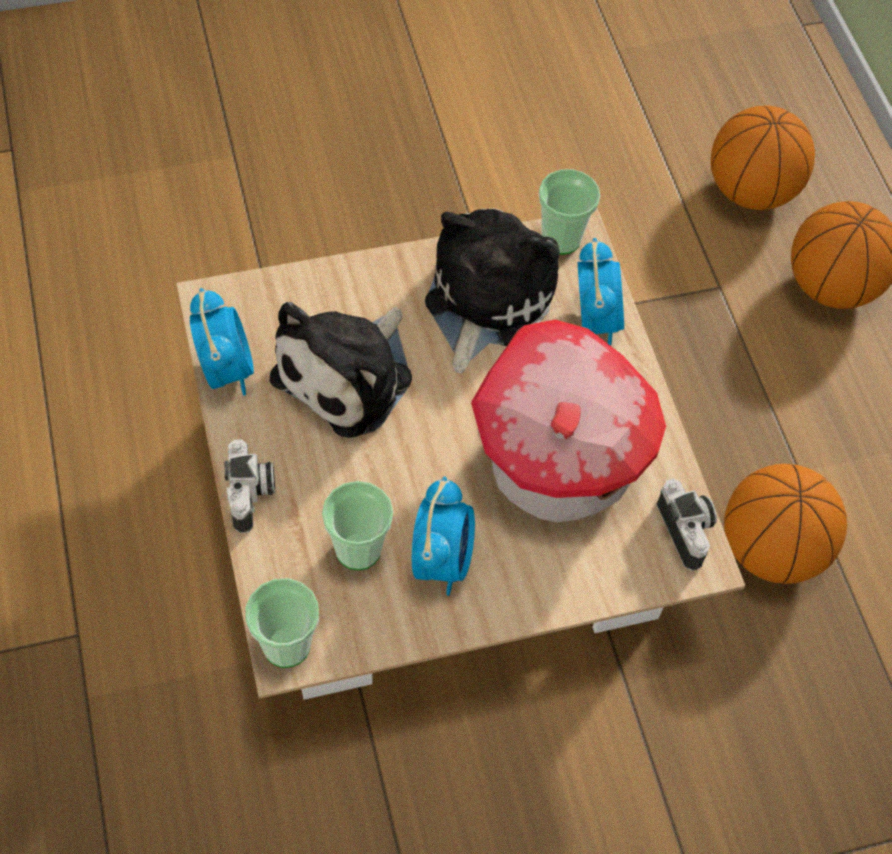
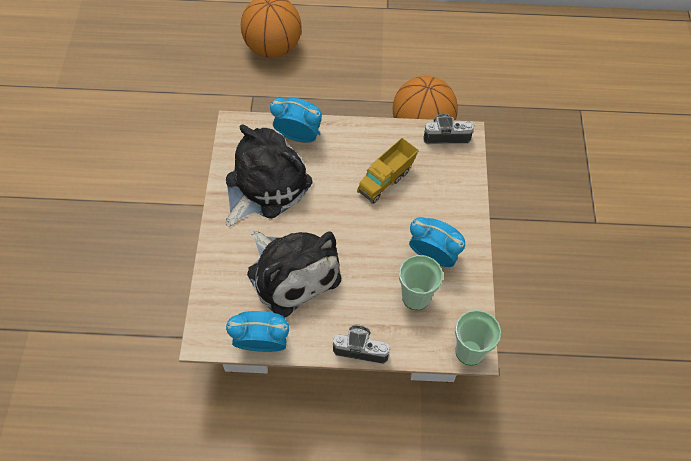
camera: 70 degrees left, 0 degrees up
(485, 301) = (263, 185): plush toy -> plush toy turned 90 degrees clockwise
(559, 460) = (386, 180): toy house -> toy truck
(561, 239) = (234, 134): cup -> none
(750, 191) = (194, 60): basketball -> none

